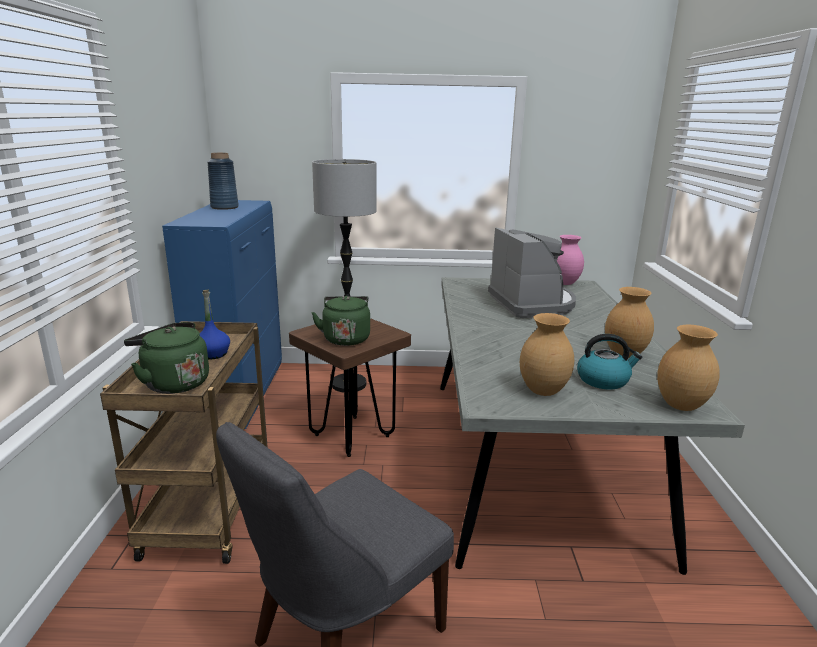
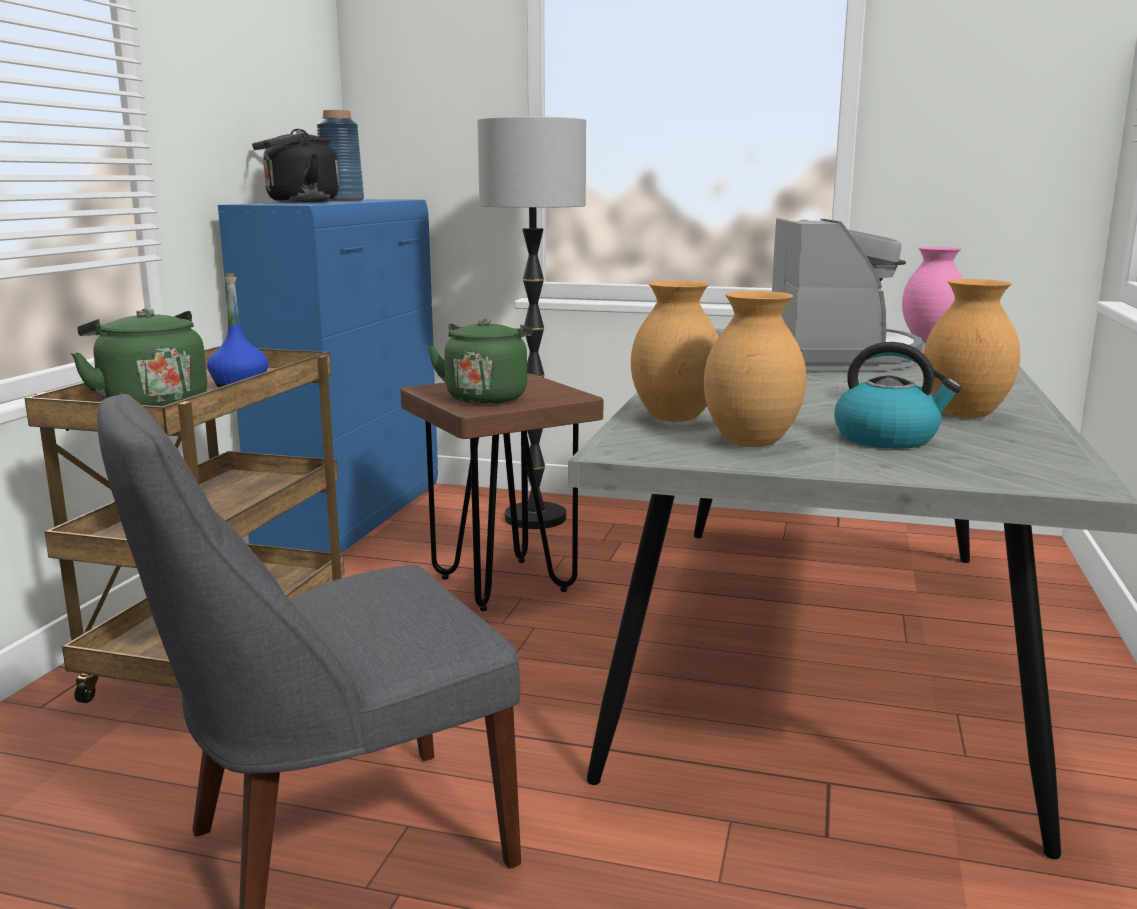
camera: 15 degrees right, 5 degrees down
(206, 216) = (298, 202): none -> black kettle
(682, 406) = (1022, 474): brown vase -> brown vase (676, 418)

